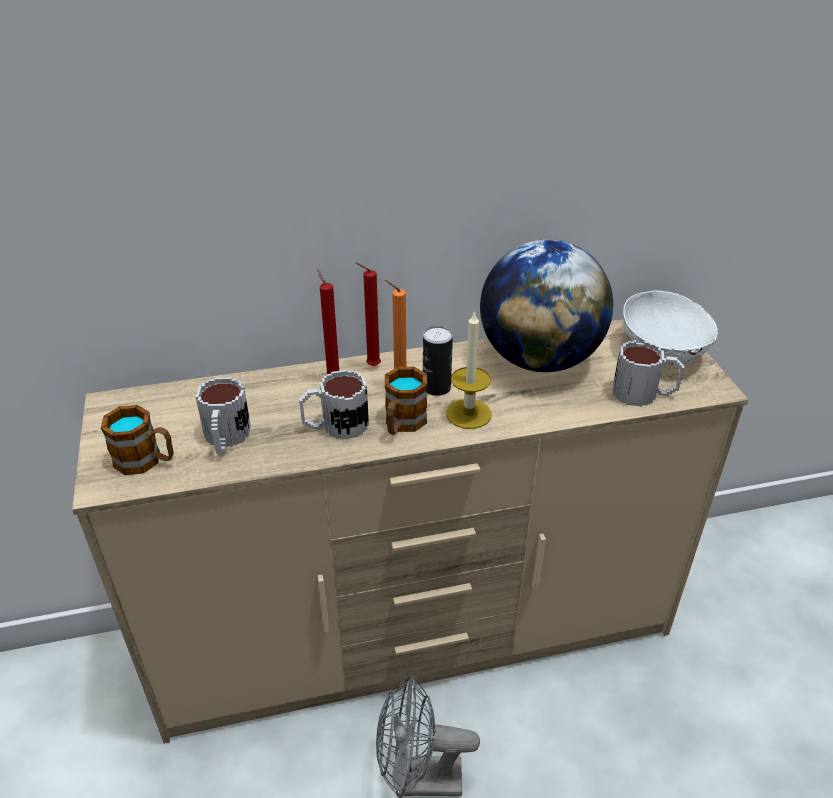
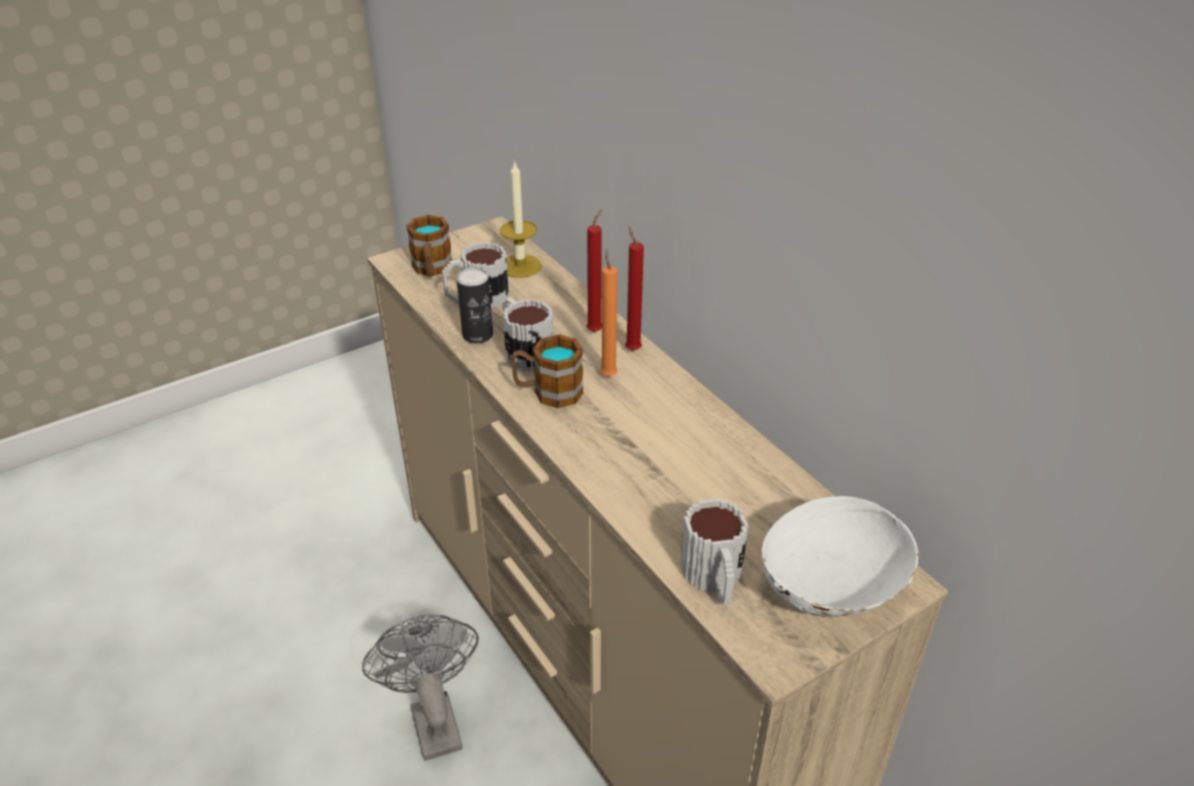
camera: 70 degrees right, 0 degrees up
(436, 387) = (622, 401): can -> can (477, 335)
(468, 414) = (589, 434): candle -> candle (520, 266)
(539, 359) = (727, 470): globe -> none

